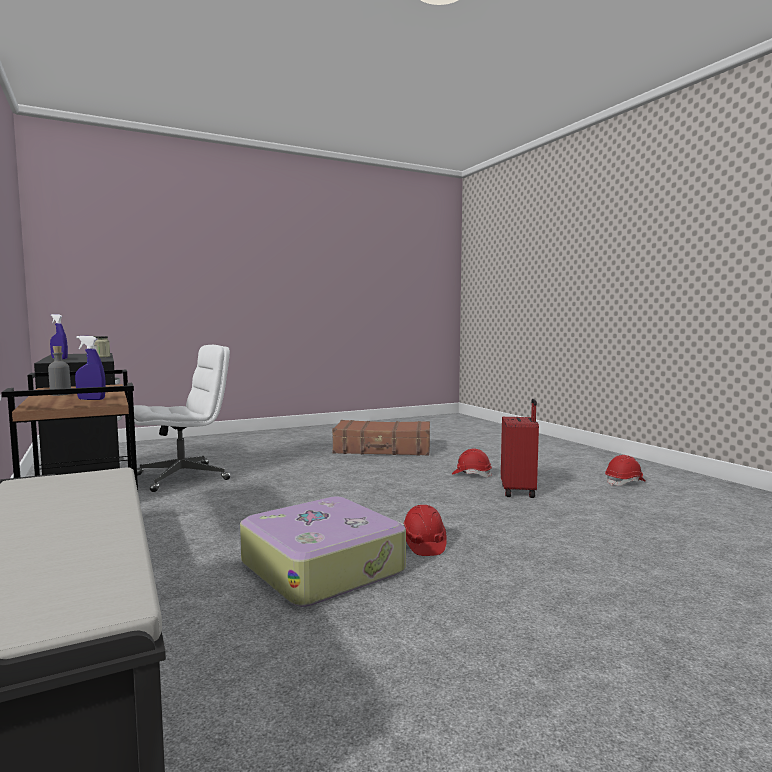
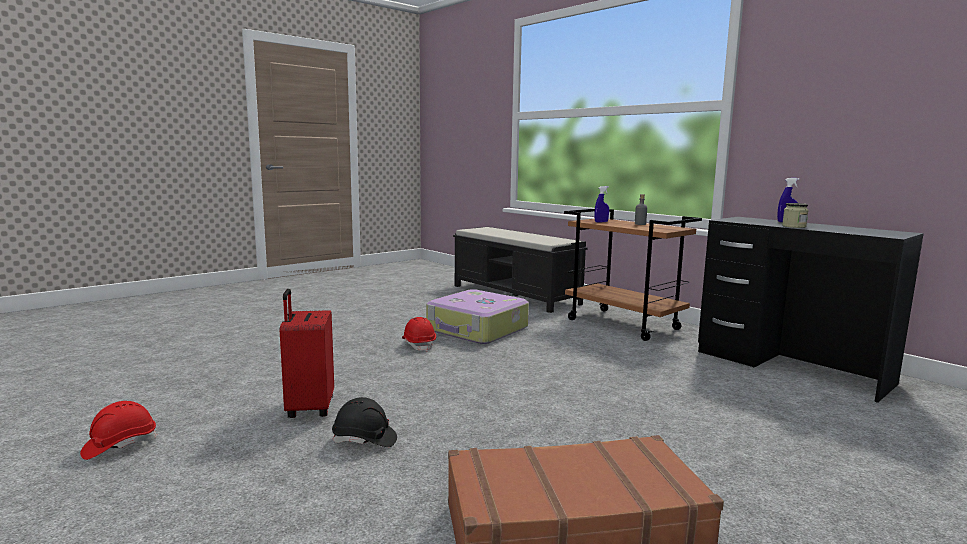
camera: 165 degrees right, 5 degrees up
(183, 477) = (749, 393): white office chair -> none
(471, 475) = (364, 440): red hard hat -> black hard hat

